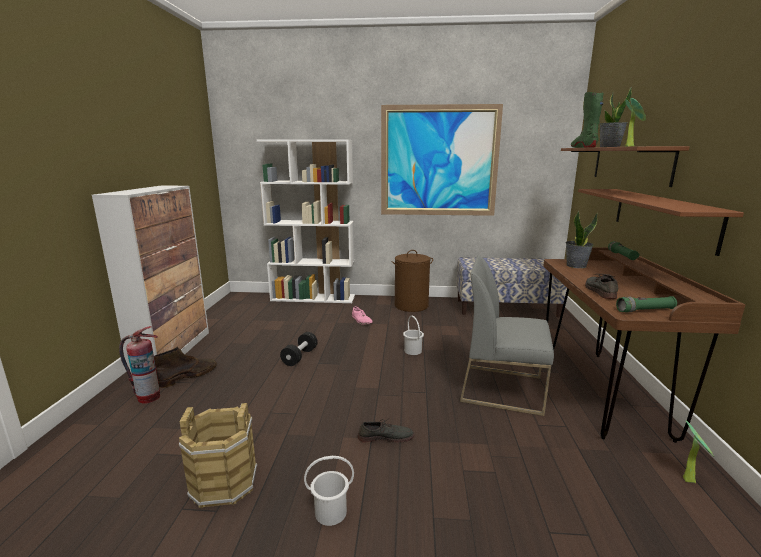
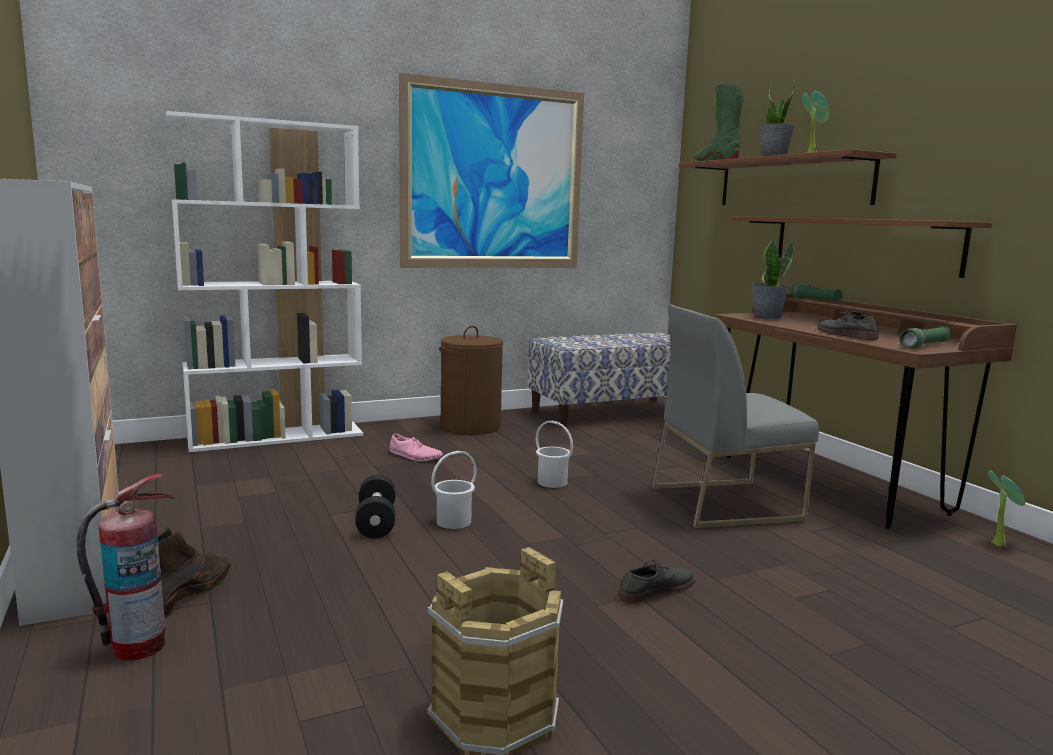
camera: 30 degrees left, 5 degrees down
(330, 511) = (702, 692): white bucket -> white bucket (453, 521)

